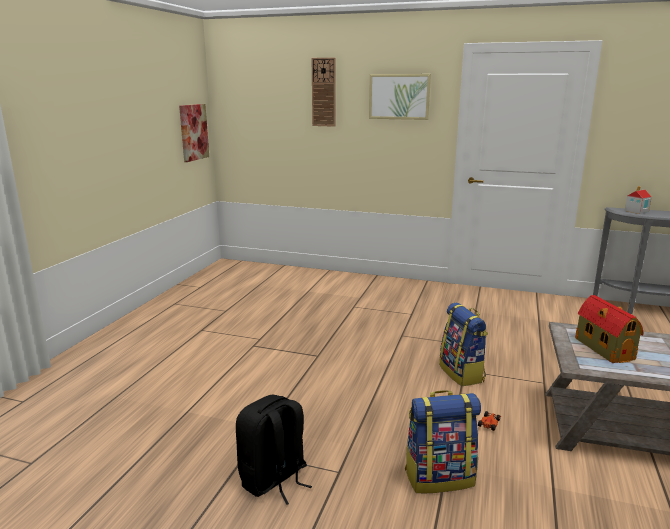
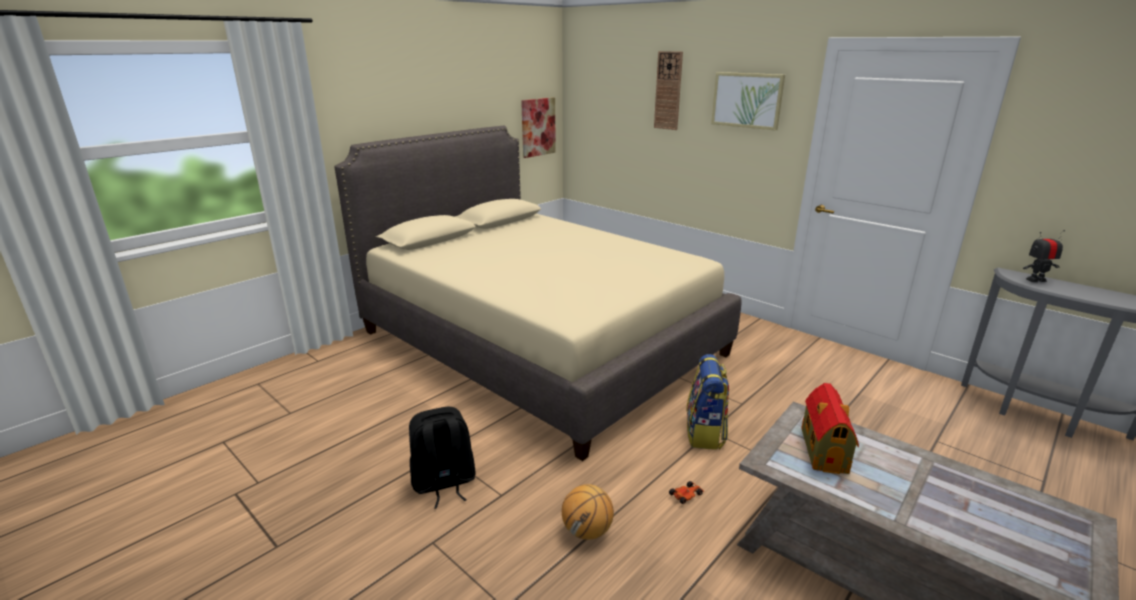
camera: 25 degrees right, 5 degrees up
(261, 333) = (540, 342): none -> beige bed
(439, 477) = (587, 531): backpack -> basketball
(636, 211) = (1036, 280): toy house -> toy robot

